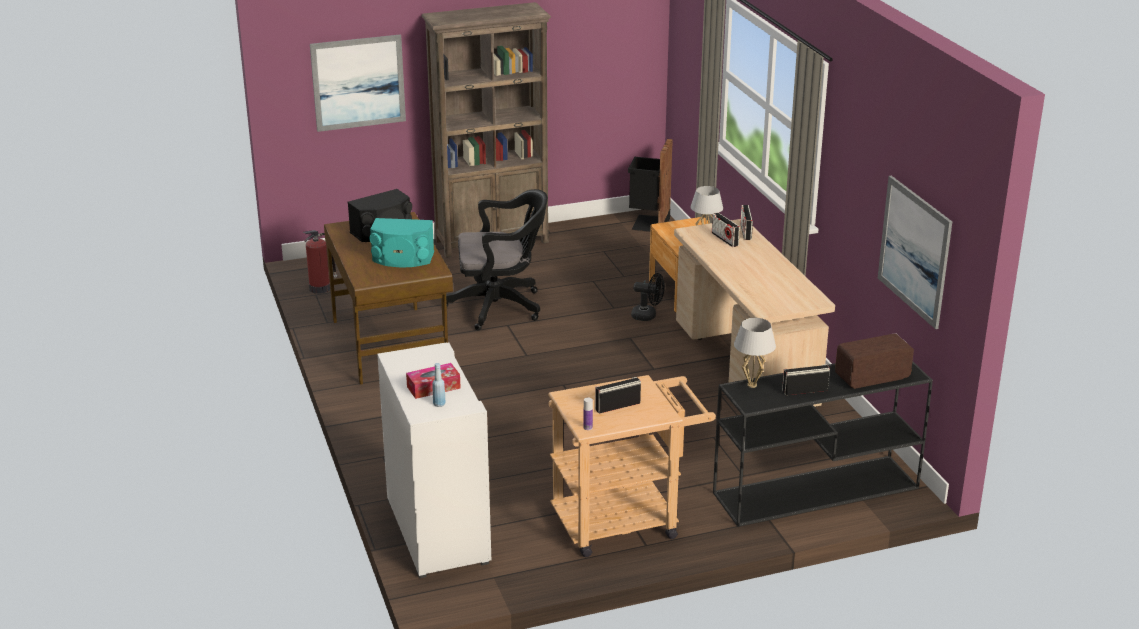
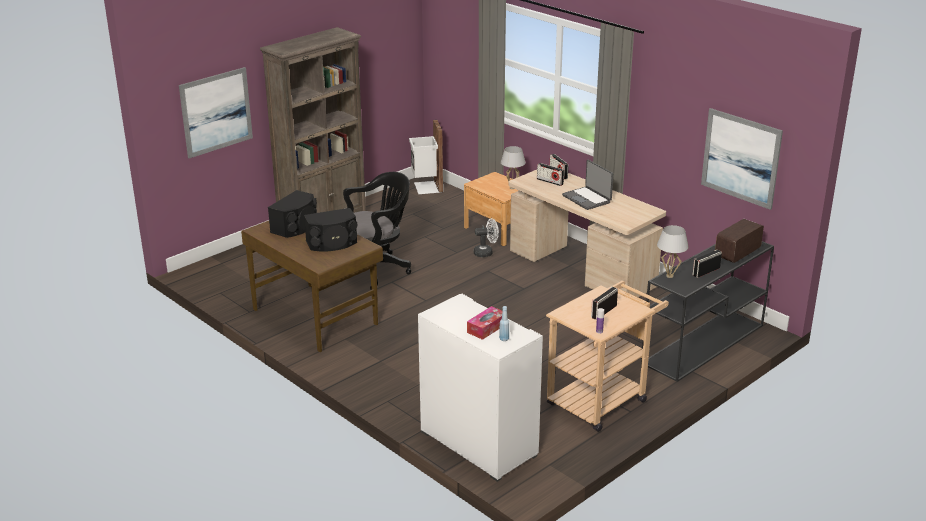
camera: 25 degrees left, 0 degrees up
(321, 288) = (220, 287): fire extinguisher -> none
(402, 258) = (332, 243): turquoise speaker -> black speaker
(648, 223) = (426, 187): black trash can -> white trash can
(648, 316) = (486, 252): black fan -> white fan
(749, 269) = (587, 199): none -> laptop

